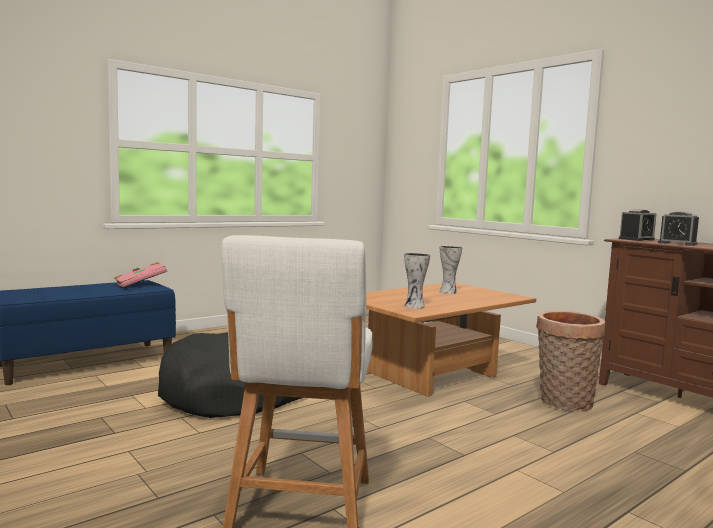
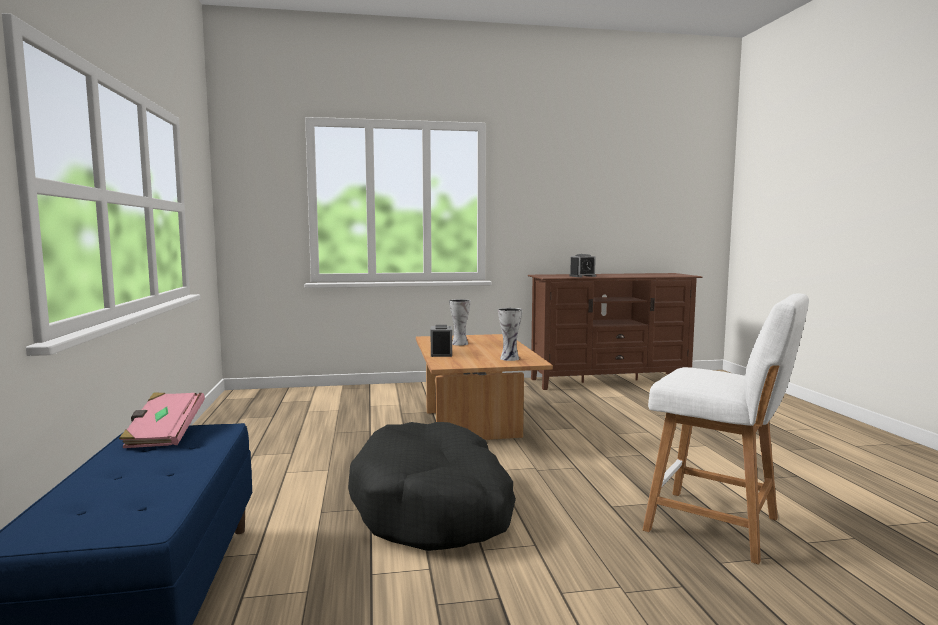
camera: 60 degrees left, 0 degrees up
(563, 403) = (571, 407): basket -> none
(636, 239) = (550, 276): alarm clock -> alarm clock (441, 353)

